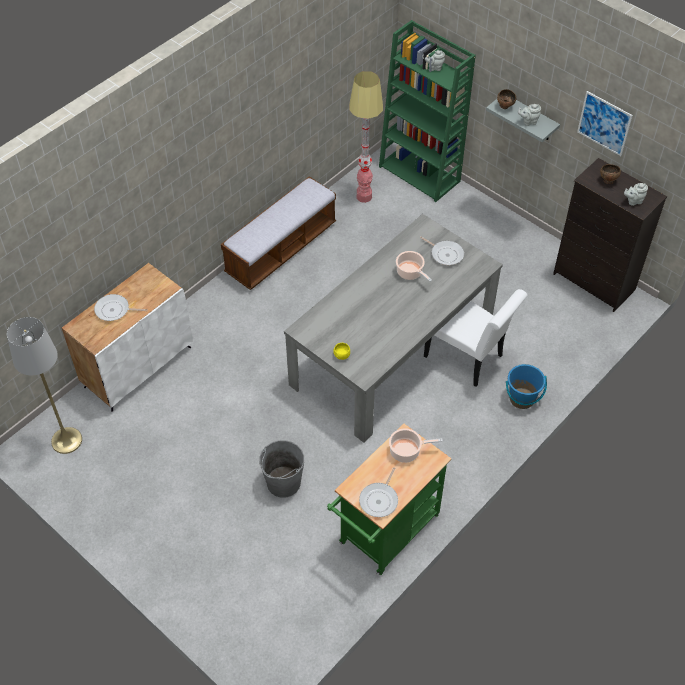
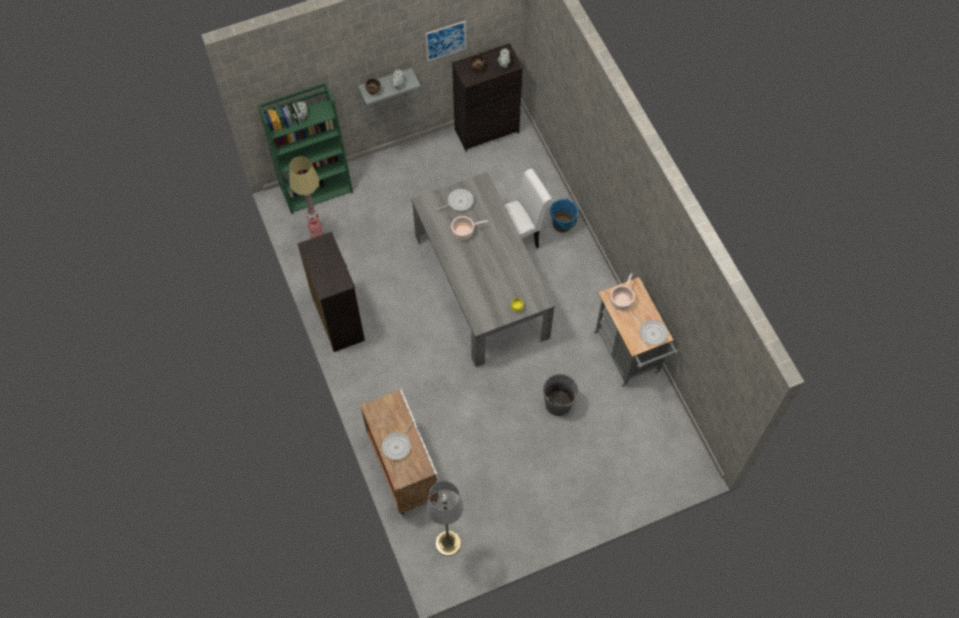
camera: 65 degrees left, 10 degrees up
(281, 249) = (339, 319): bench -> black dresser
(385, 534) = (629, 356): green cart -> grey cart

